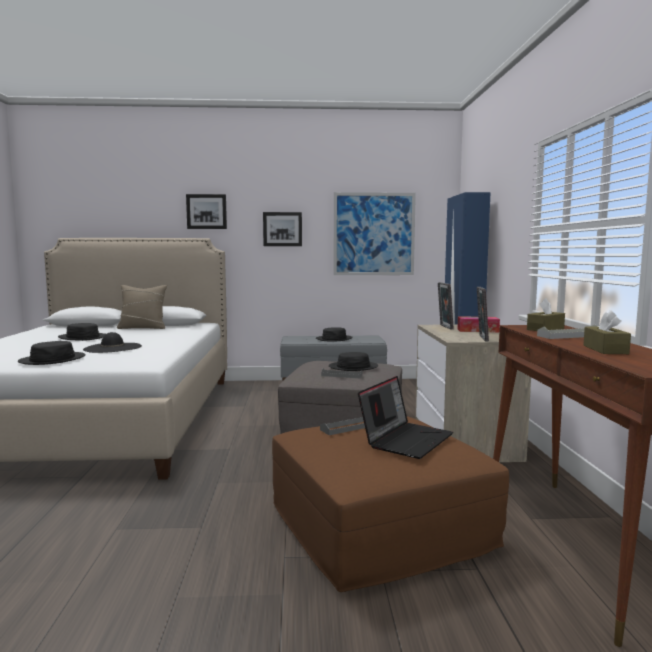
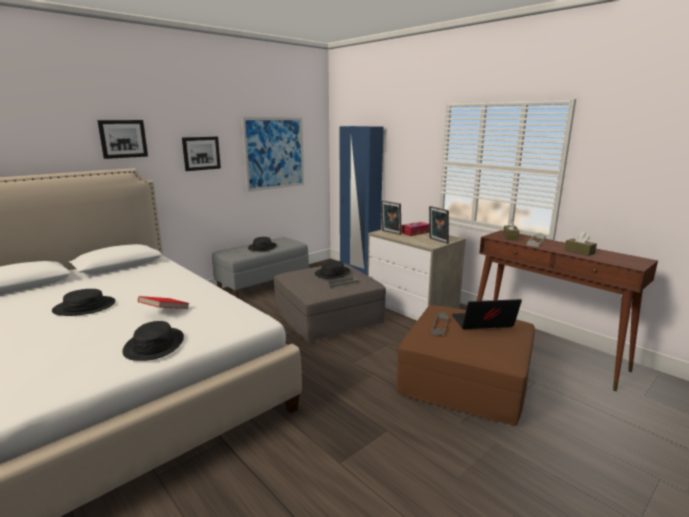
camera: 40 degrees left, 10 degrees up
(112, 348) = (165, 312): black hat -> red book
(143, 328) = (106, 277): beige pillow -> none
(406, 439) = (482, 323): laptop -> laptop turned 90 degrees counterclockwise

